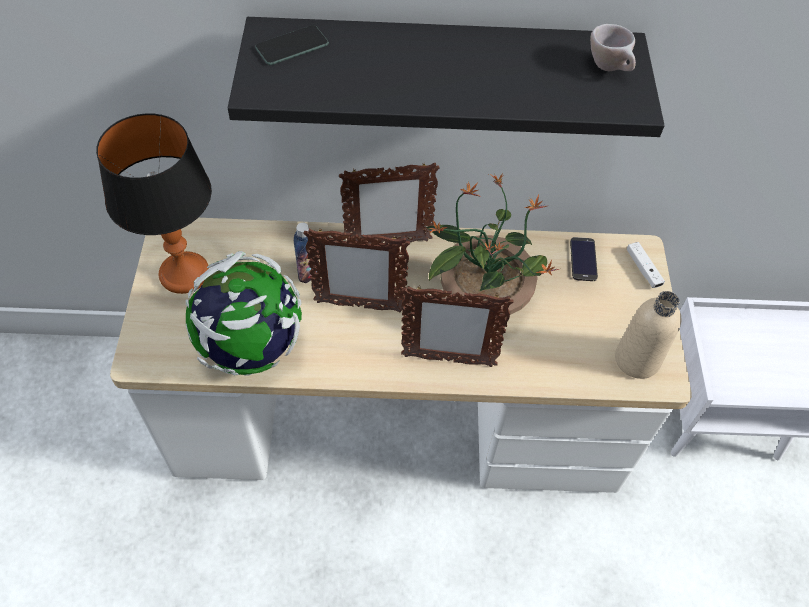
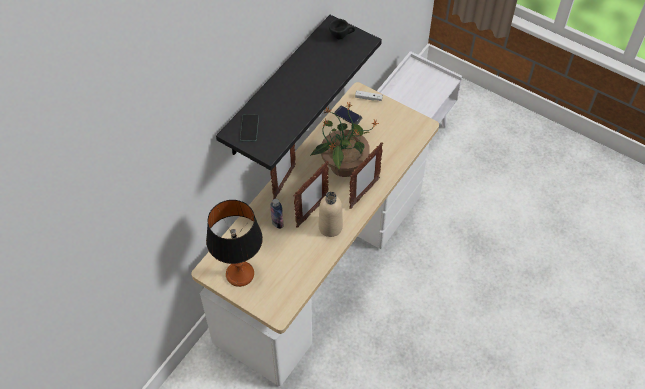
camera: 55 degrees left, 0 degrees up
(251, 348) = (304, 265): globe -> none
(610, 68) = (341, 36): beige cup -> black cup
(637, 359) = (409, 128): beige bottle -> beige bottle (330, 227)

